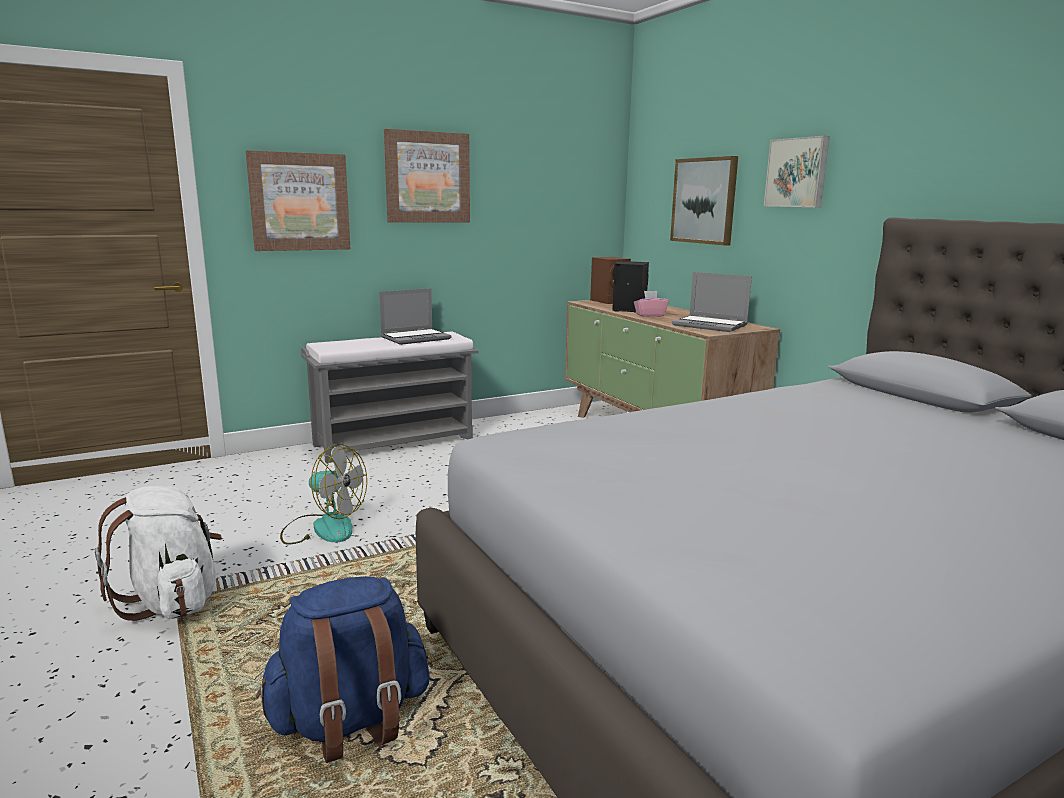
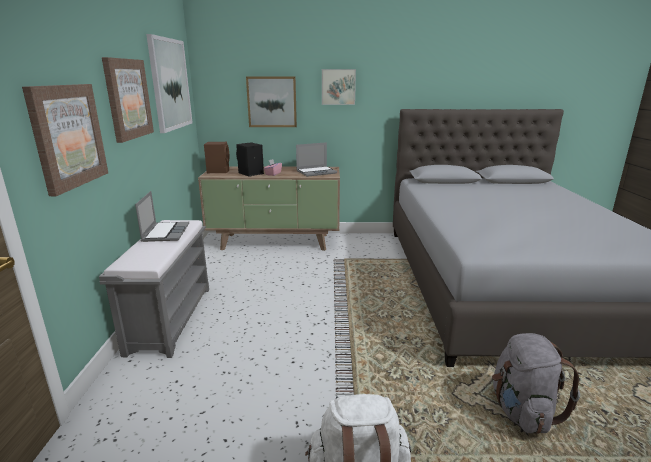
camera: 60 degrees left, 5 degrees up
(323, 528) = (293, 381): fan -> none
(350, 720) = (522, 411): blue backpack -> grey backpack
(548, 169) = (170, 84): none -> picture

